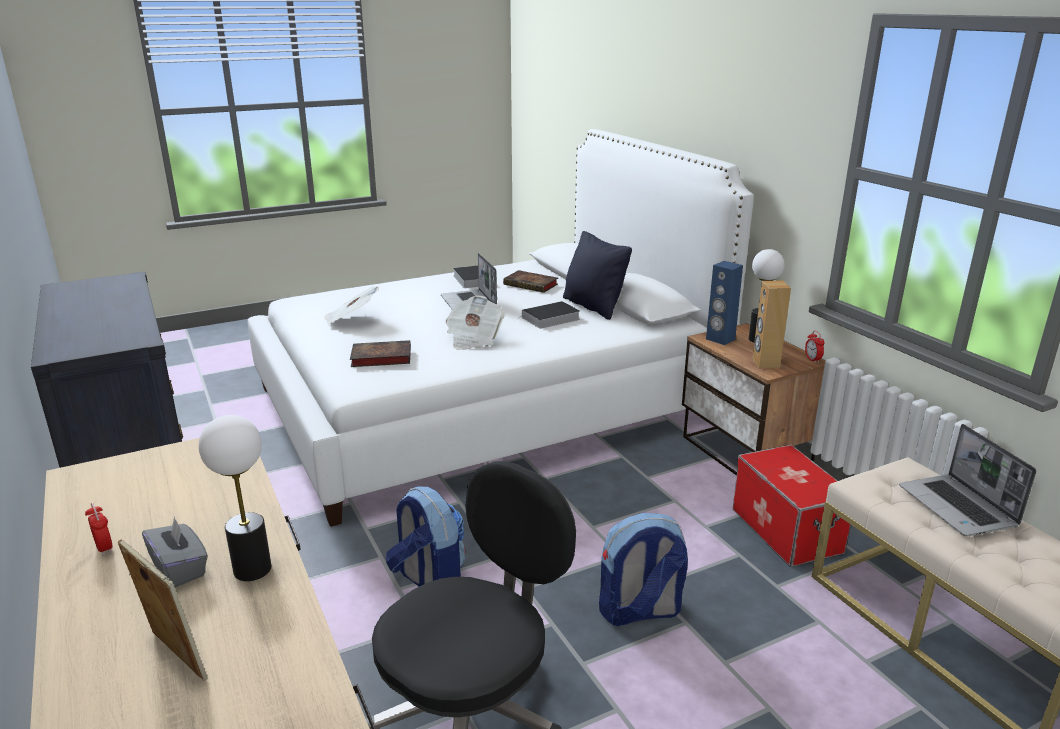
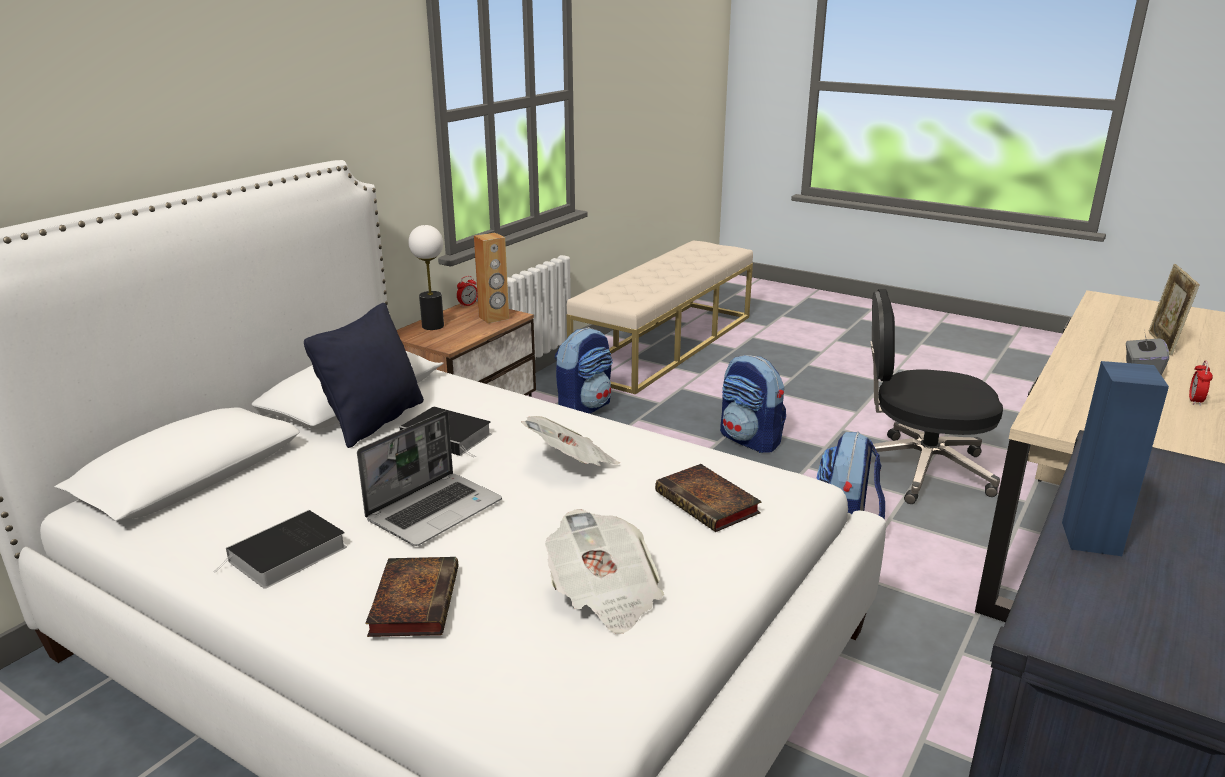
camera: 120 degrees left, 0 degrees up
(252, 569) = (1092, 352): table lamp -> none
(532, 285) = (291, 489): book -> book (414, 600)
(720, 339) = (447, 339): blue speaker -> blue speaker (1092, 539)
(787, 530) = (584, 407): storage box -> backpack
(958, 507) = (627, 284): laptop -> none

